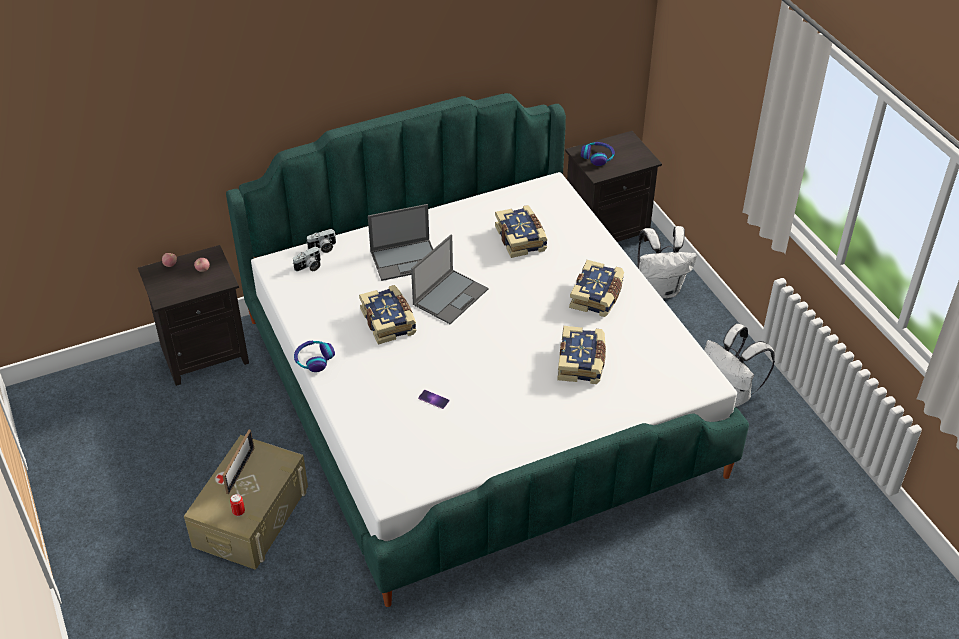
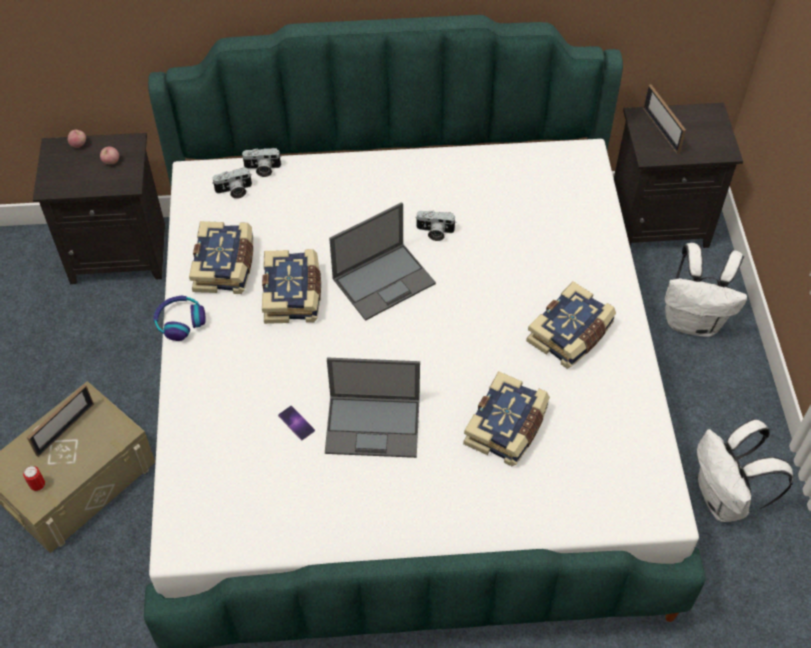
camera: 20 degrees right, 10 degrees up
(406, 259) = (353, 213): laptop -> laptop (374, 425)
(471, 257) = (434, 232): none -> camera
(521, 238) = (510, 222): book -> book (225, 266)
(597, 157) = (661, 130): headphones -> picture frame

